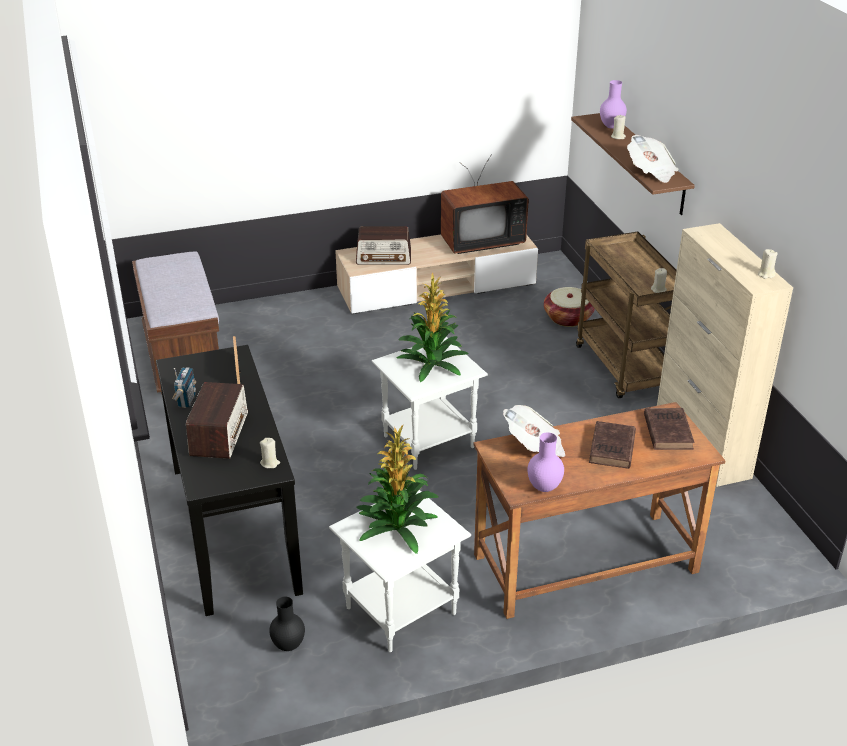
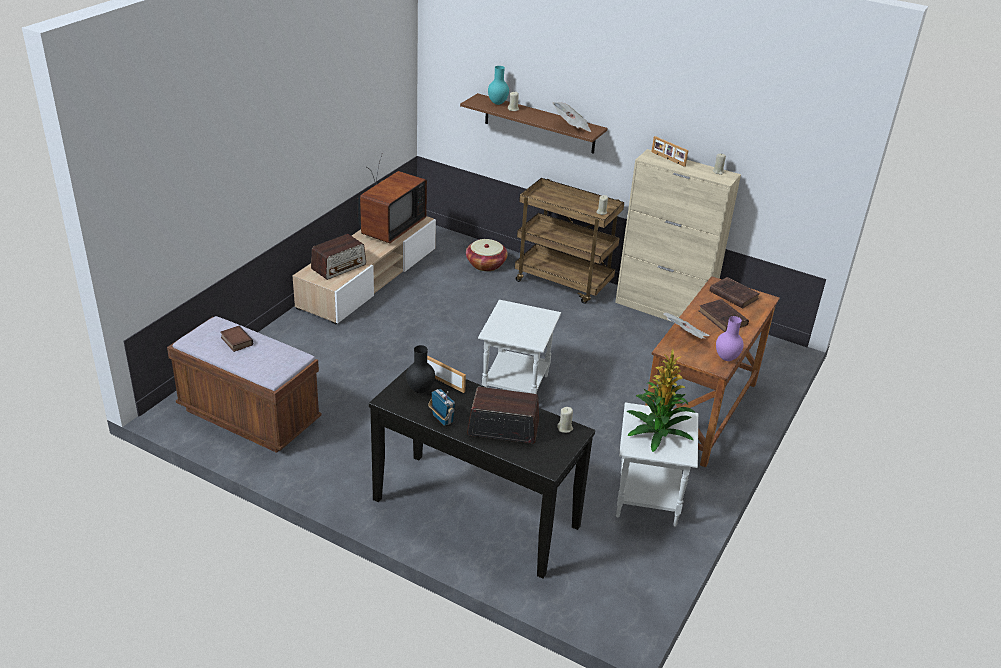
camera: 45 degrees left, 0 degrees up
(177, 276) = (235, 341): none -> book
(219, 434) = (502, 428): radio -> radio turned 45 degrees counterclockwise
(288, 645) = (617, 561): black vase -> black vase (419, 390)
(433, 365) = (522, 322): potted plant -> none
(612, 127) = (498, 103): purple vase -> turquoise vase
(724, 241) = (667, 159): none -> picture frame

